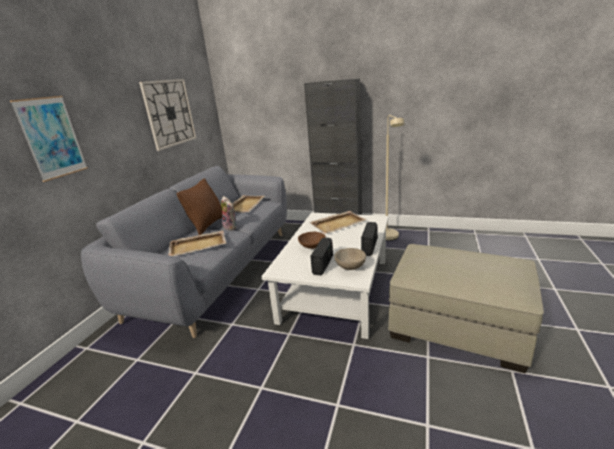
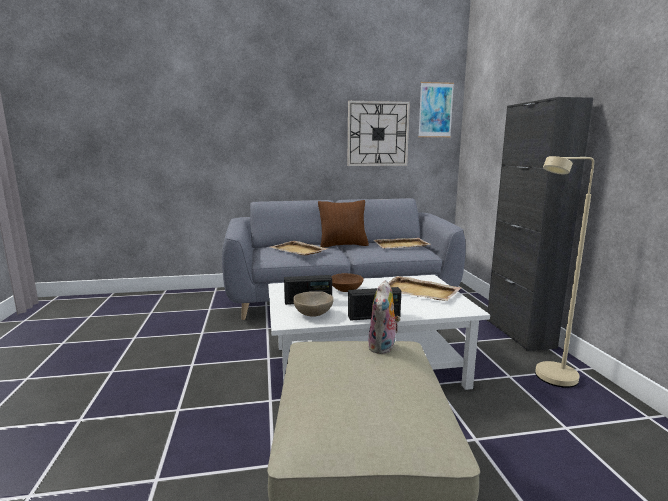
camera: 60 degrees right, 10 degrees down
(52, 138) = (249, 134): picture -> picture (435, 110)
(231, 227) = (348, 253): plush toy -> plush toy (383, 348)

